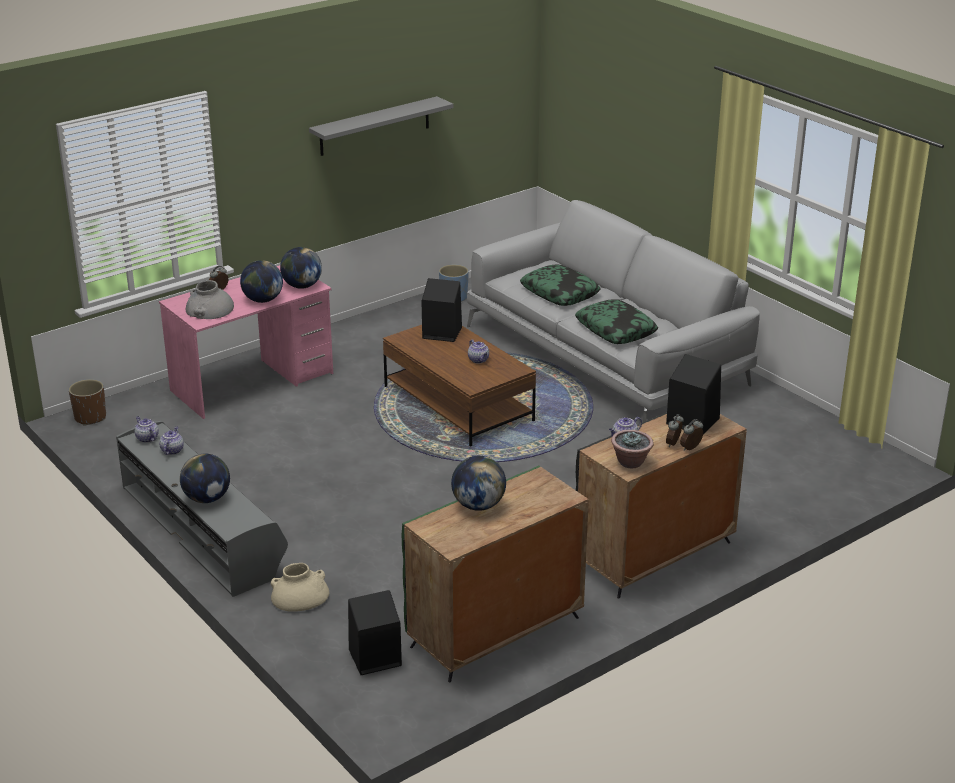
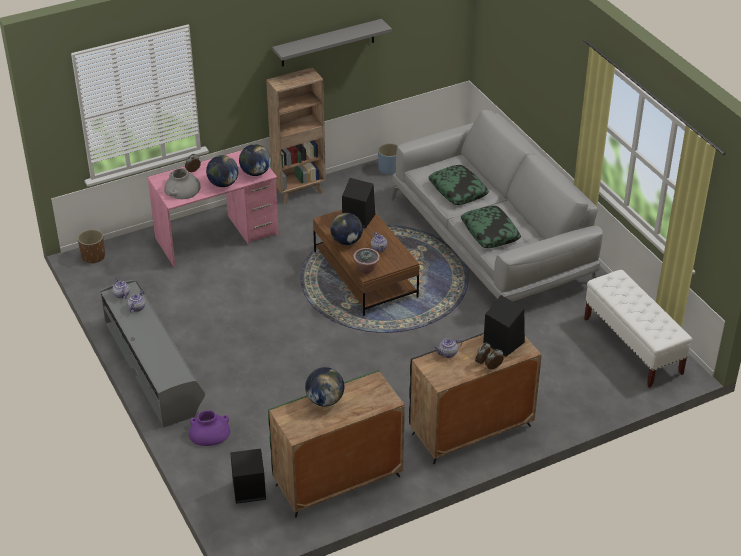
camera: 10 degrees right, 10 degrees up
(207, 499) = (152, 354): globe -> globe (346, 241)
(299, 596) = (209, 432): beige vase -> purple vase
(347, 328) = (299, 192): none -> brown bookcase
(631, 462) = (445, 375): potted plant -> potted plant (366, 269)
(823, 446) = (632, 346): none -> white bench

